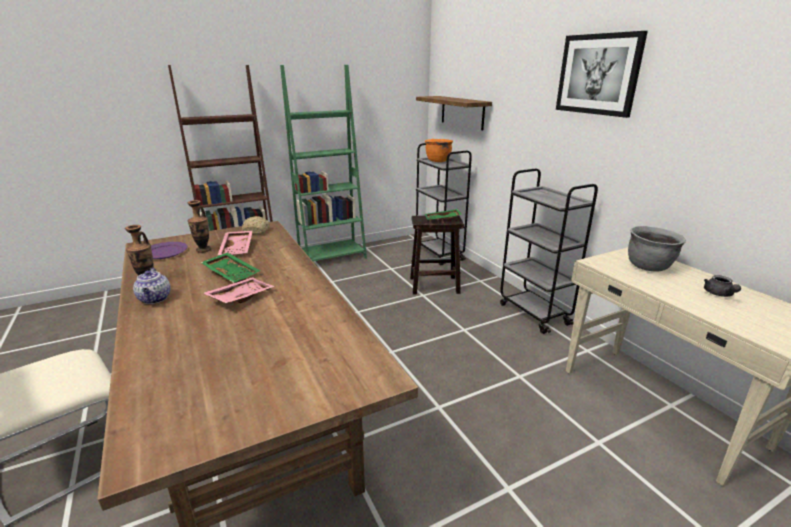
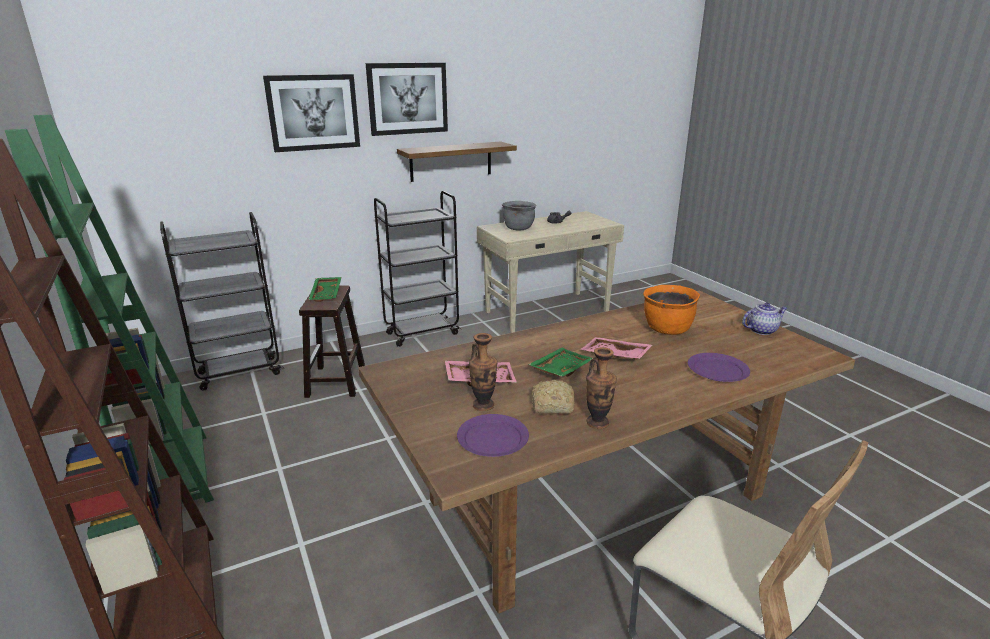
camera: 90 degrees left, 0 degrees up
(155, 299) = (638, 404): teapot -> teapot (761, 330)
(173, 349) = (718, 370): none -> purple plate
(256, 231) = (406, 376): bread -> bread (551, 405)
(437, 161) = (197, 244): orange cooking pot -> orange cooking pot (667, 330)
(462, 112) = (191, 166): shelf -> shelf (451, 161)
(524, 82) = (313, 112): none -> picture

